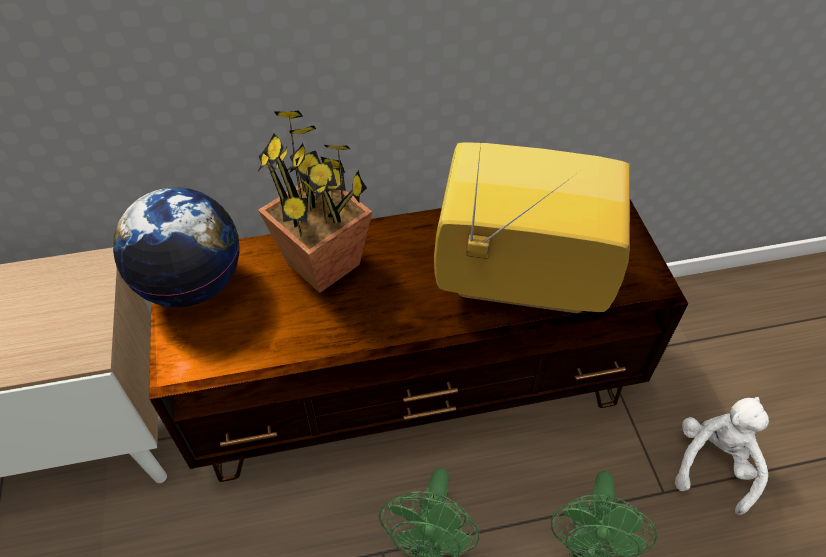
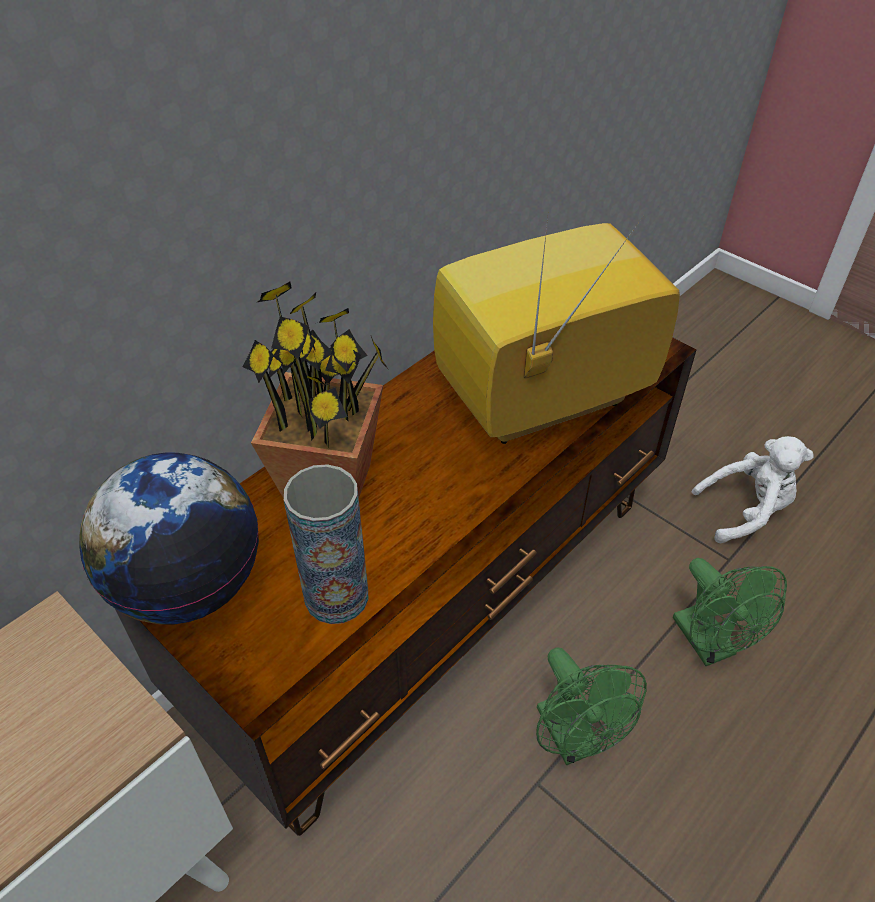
camera: 35 degrees left, 5 degrees down
(264, 340) = (336, 596): none -> vase
(714, 463) = (746, 511): white plush toy -> white plush toy turned 90 degrees clockwise

